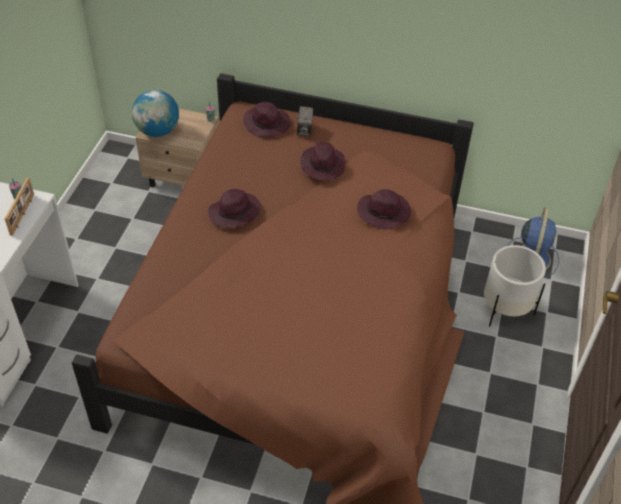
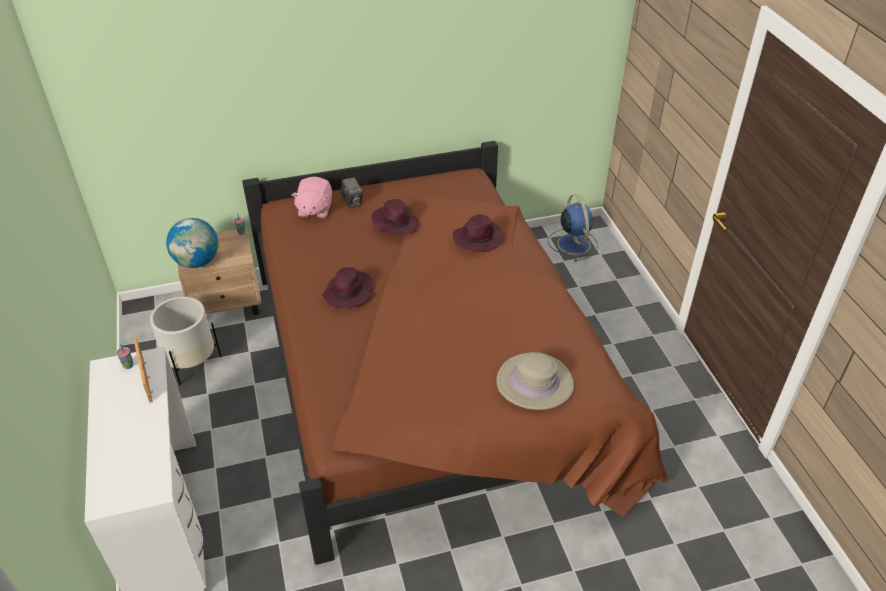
camera: 30 degrees left, 5 degrees down
(267, 124) = (314, 210): purple hat -> pink plush toy
(318, 370) = (534, 383): none -> beige hat
(505, 309) = (585, 291): white planter -> white planter (192, 363)

